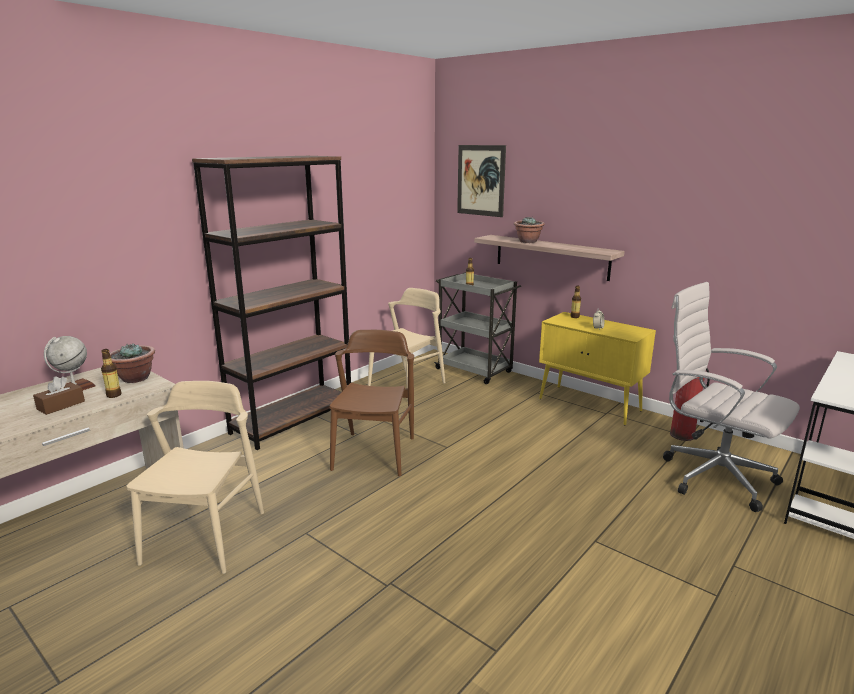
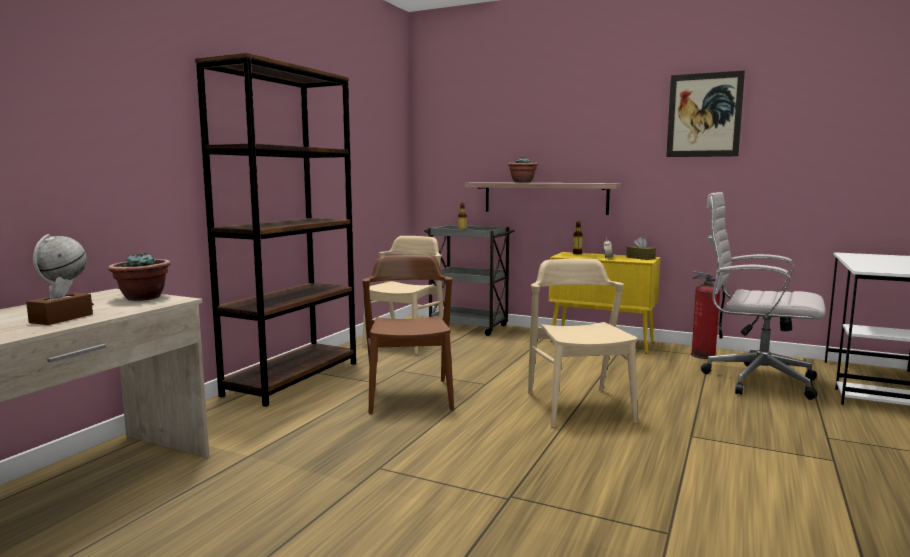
camera: 15 degrees left, 10 degrees down
(114, 395) = (129, 308): bottle -> none
(206, 537) = (253, 487): beige chair -> beige chair (579, 407)
(480, 180) = (463, 128): picture -> picture (704, 115)
(632, 330) = (640, 258): none -> brown tissue box

